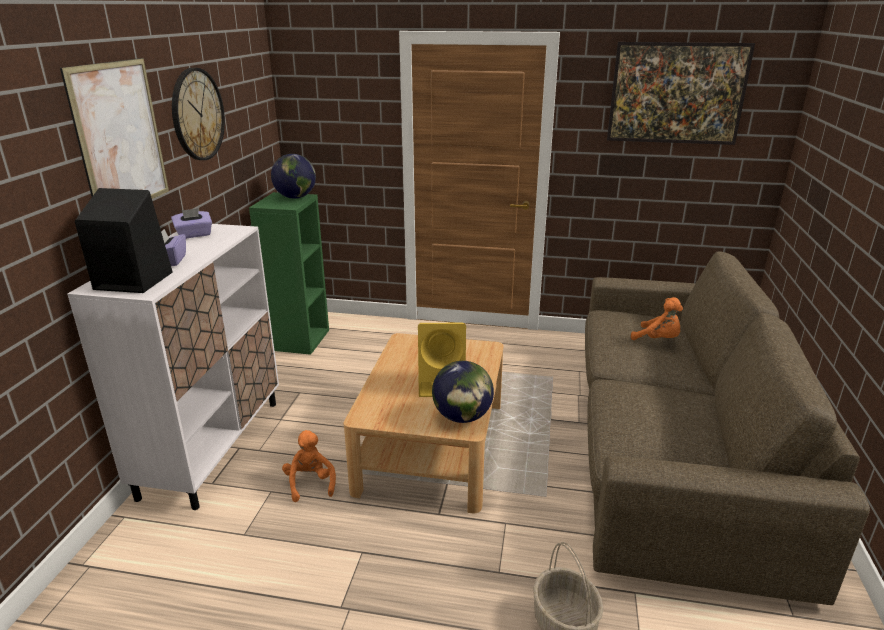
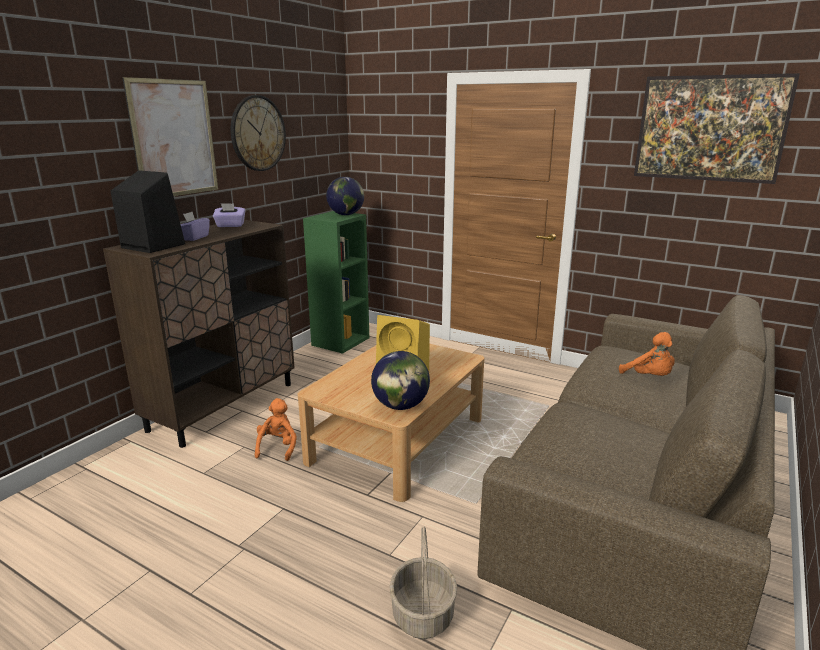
camera: 20 degrees right, 5 degrees down
(213, 446) = (224, 406): white cabinet -> brown cabinet

